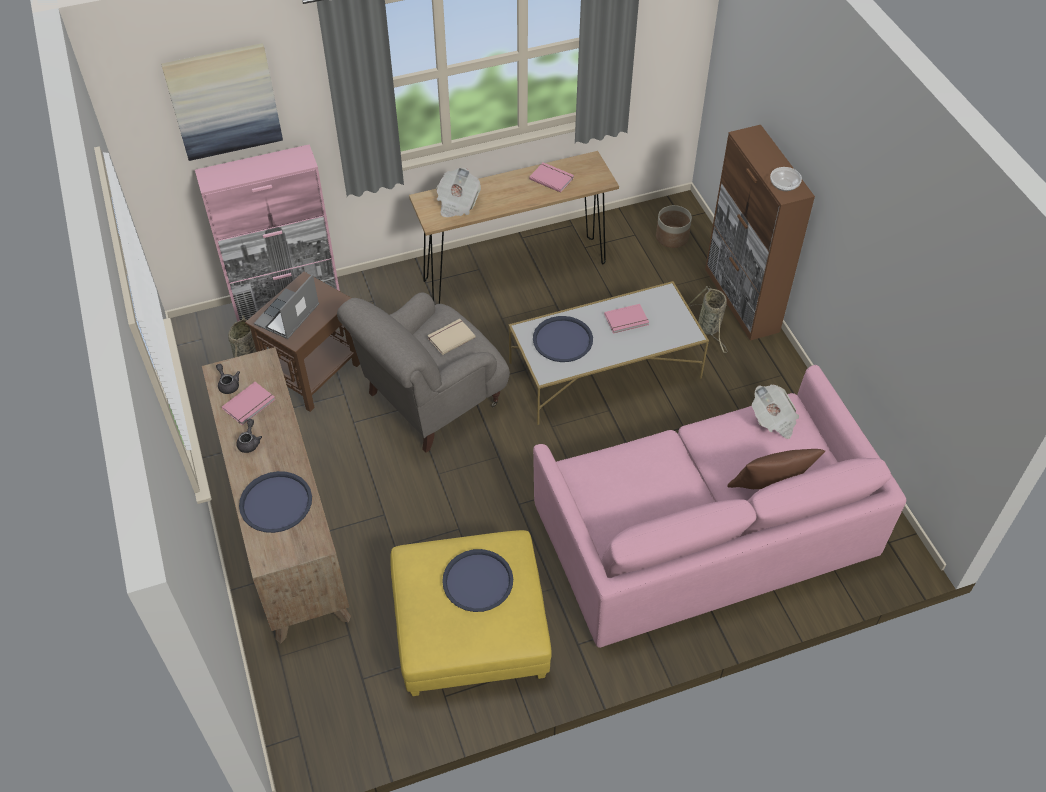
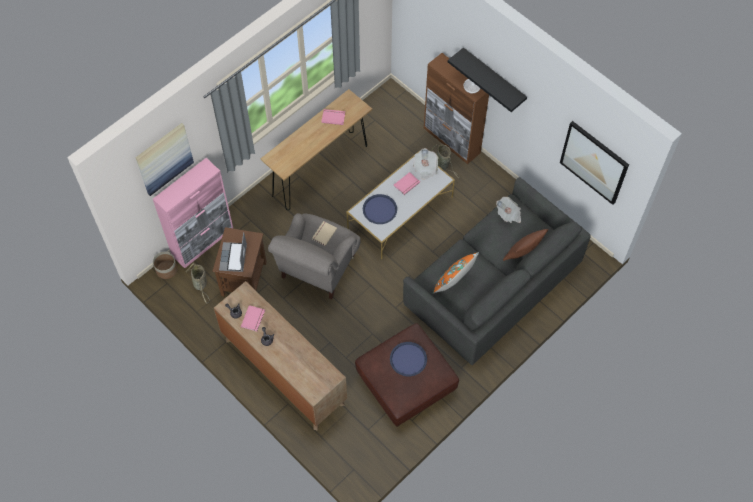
camera: 25 degrees left, 10 degrees up
(276, 502) = (300, 364): blue tray -> none
(457, 203) = (290, 153): newspaper -> newspaper (425, 168)
(469, 628) = (405, 382): yellow ottoman -> brown ottoman
(623, 489) = (454, 282): none -> orange pillow
(671, 237) = (395, 114): planter -> planter (166, 270)
(704, 530) = (493, 283): pink sofa -> grey sofa
(826, 171) = (493, 78): none -> black shelf
(954, 353) = (594, 162): none -> picture

